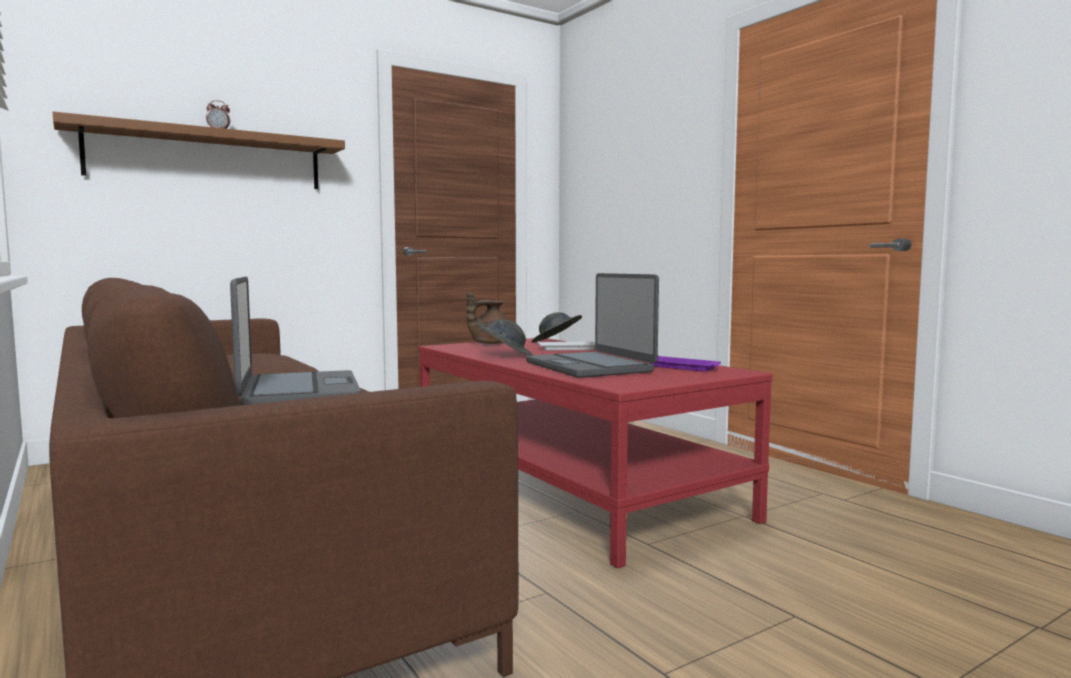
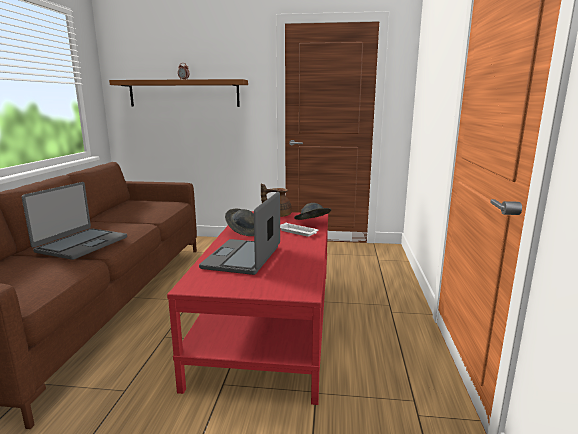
camera: 40 degrees right, 10 degrees up
(682, 367) = (288, 275): purple tray -> none

